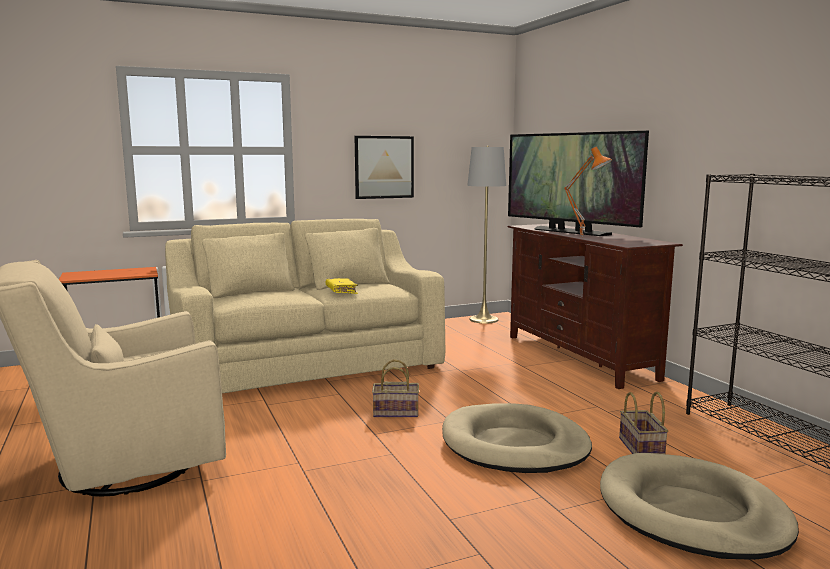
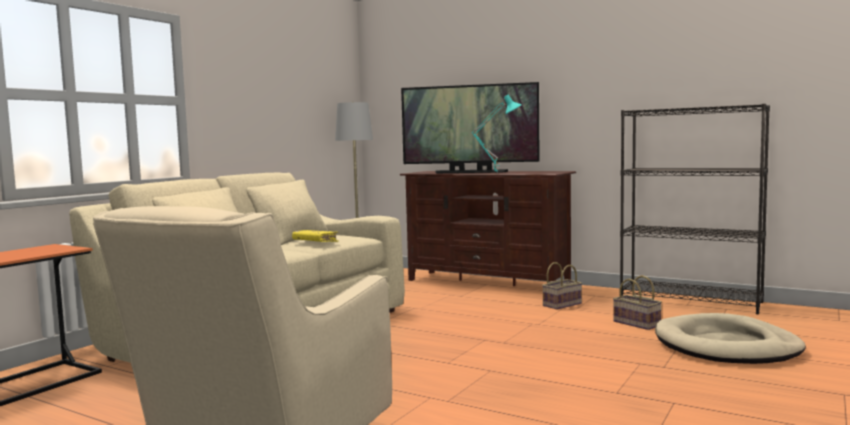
camera: 35 degrees left, 5 degrees down
(384, 167) = (266, 122): picture -> none
(397, 412) = (432, 345): basket -> basket (562, 304)
(514, 445) = (561, 341): beige dog bed -> none
(583, 237) = (497, 173): orange table lamp -> turquoise table lamp

